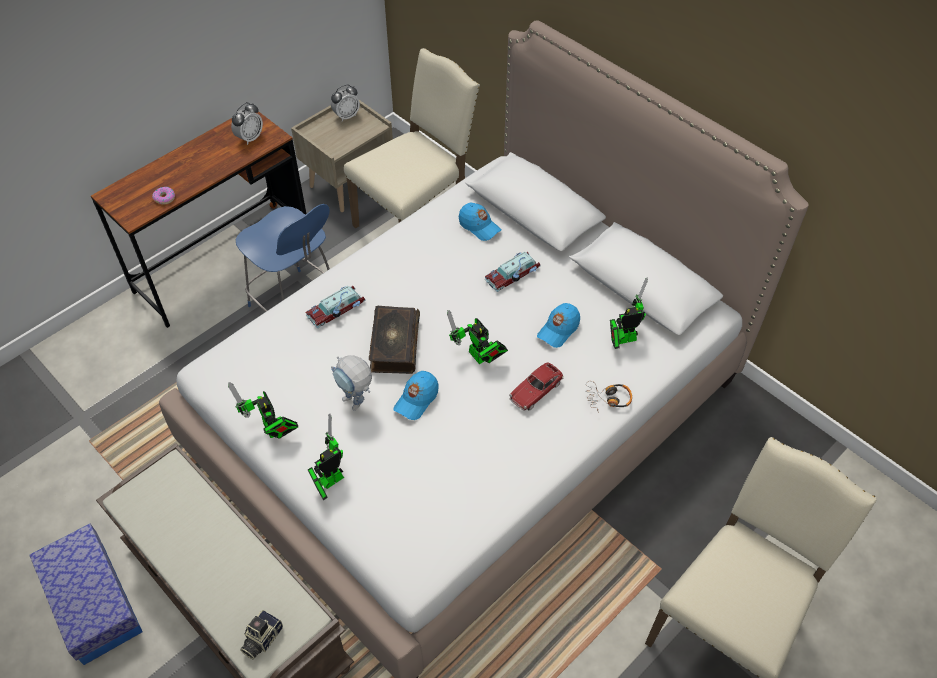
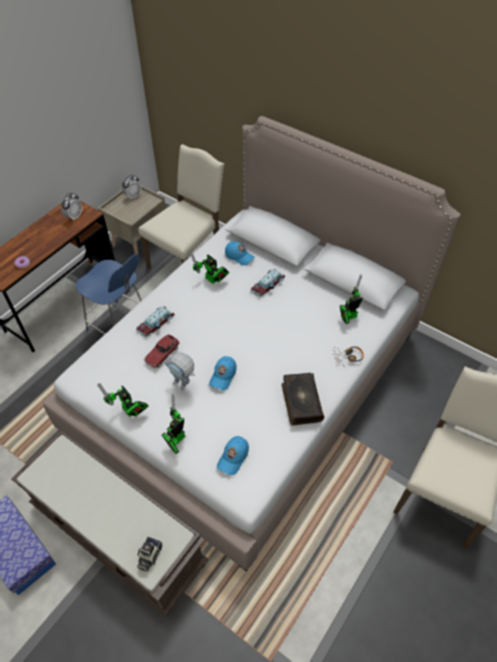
camera: 10 degrees left, 0 degrees up
(394, 345) = (200, 342): book -> book (301, 402)
(479, 358) = (258, 342): toy robot -> toy robot (212, 280)
(536, 391) = (300, 358): toy car -> toy car (162, 354)
(558, 330) = (305, 317): blue cap -> blue cap (233, 457)

